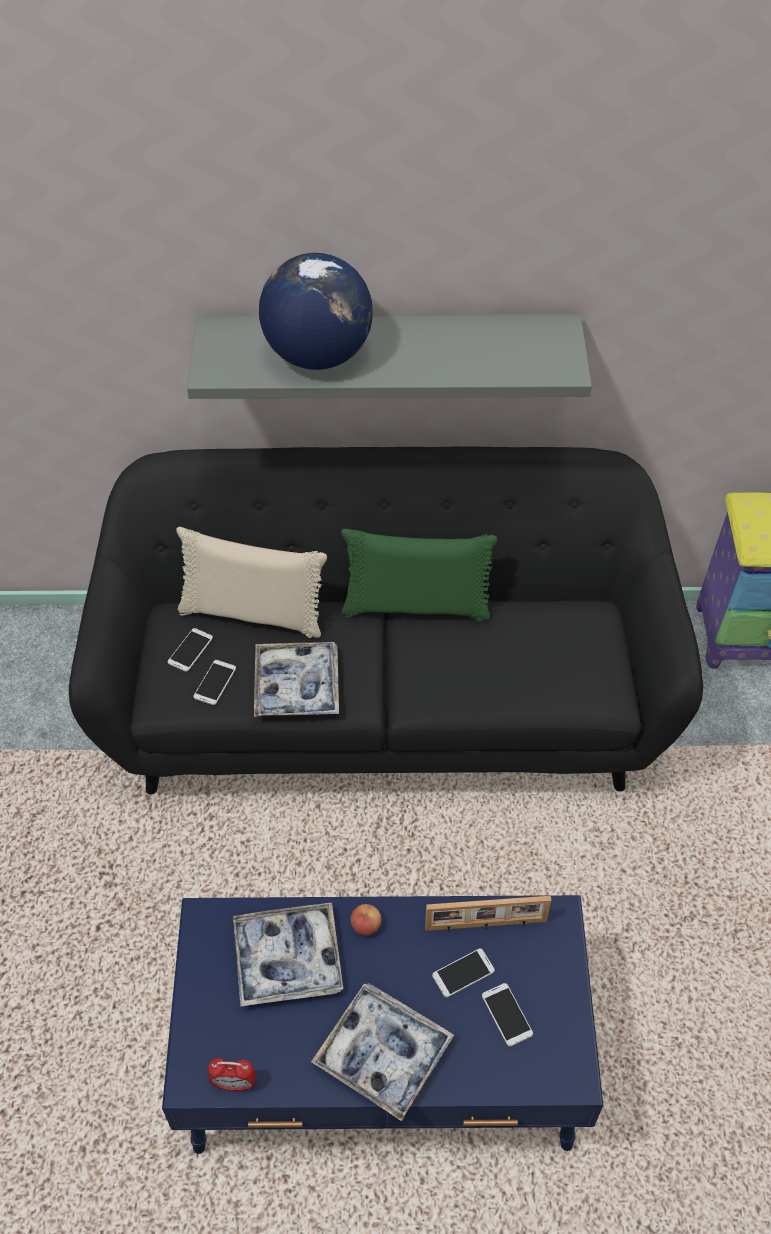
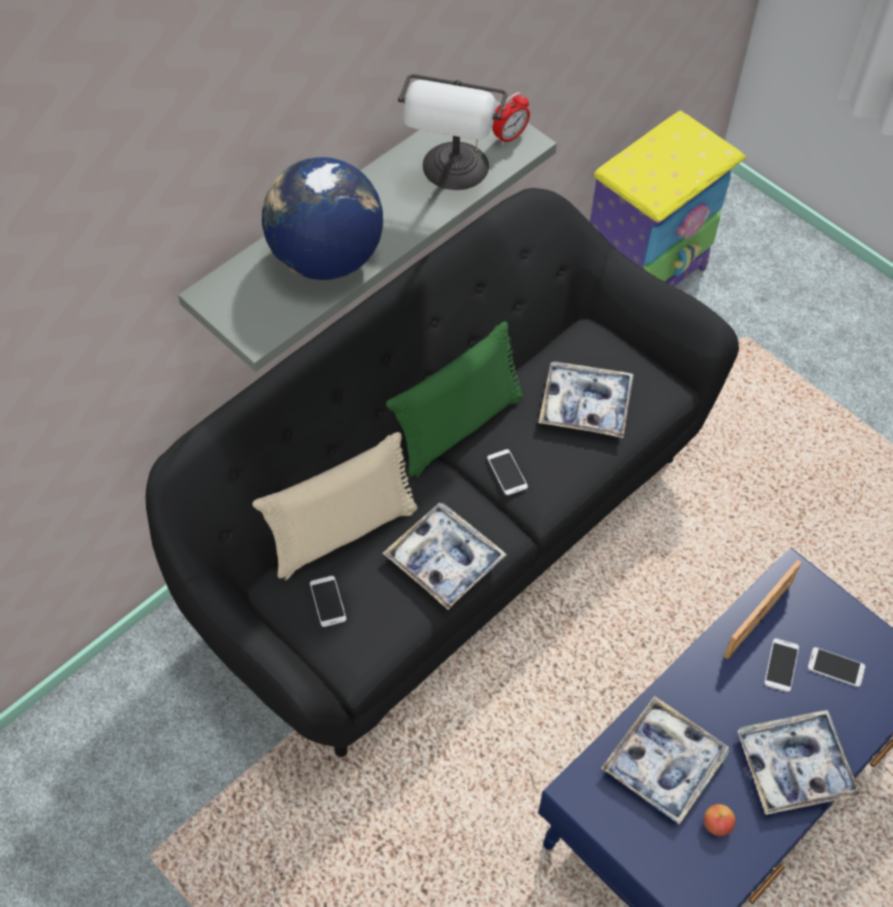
camera: 45 degrees left, 5 degrees up
(215, 682) = (379, 610): phone -> phone (507, 472)
(234, 1083) = (728, 880): alarm clock -> alarm clock (510, 136)
(366, 925) = (687, 692): apple -> apple (717, 824)
(480, 360) = (454, 176): none -> table lamp
(529, 661) = (585, 405): none -> tray

